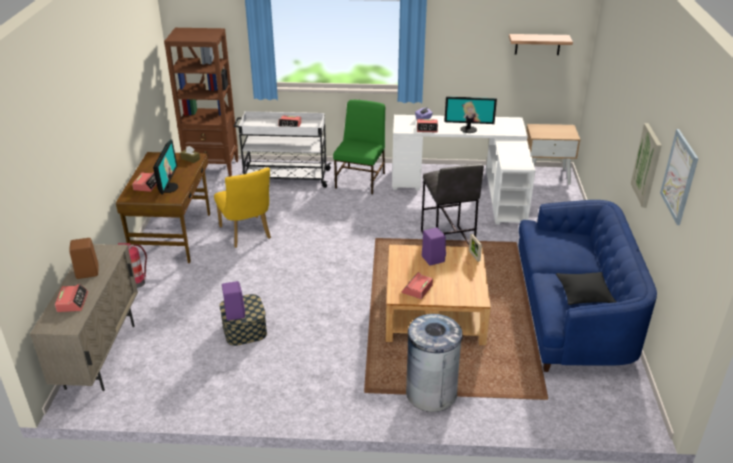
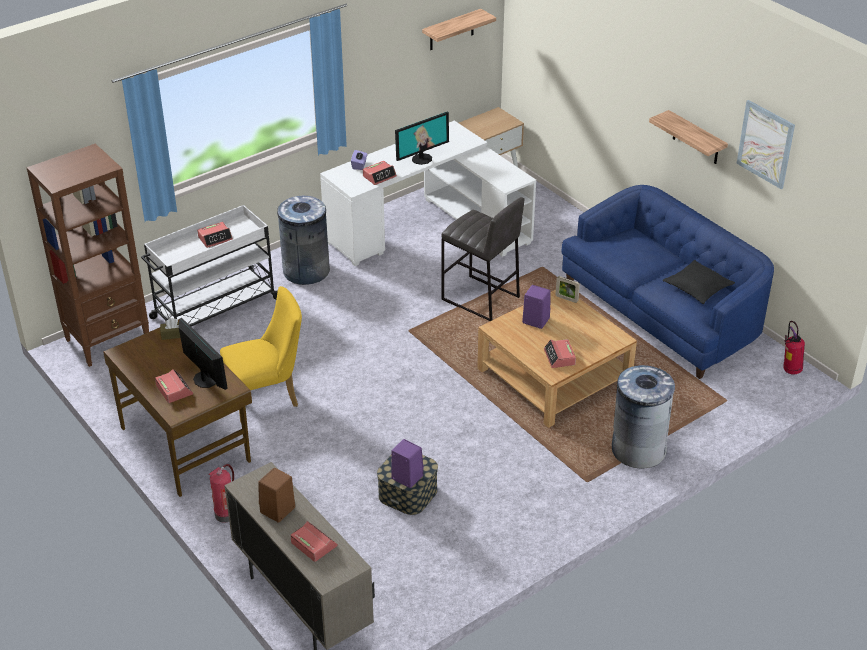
camera: 40 degrees left, 5 degrees up
(247, 234) = (268, 397): yellow chair -> yellow chair turned 45 degrees counterclockwise
(361, 180) = (306, 271): green chair -> grey trash can
(634, 407) = (790, 370): none -> fire extinguisher
(647, 165) = (696, 138): picture -> shelf

